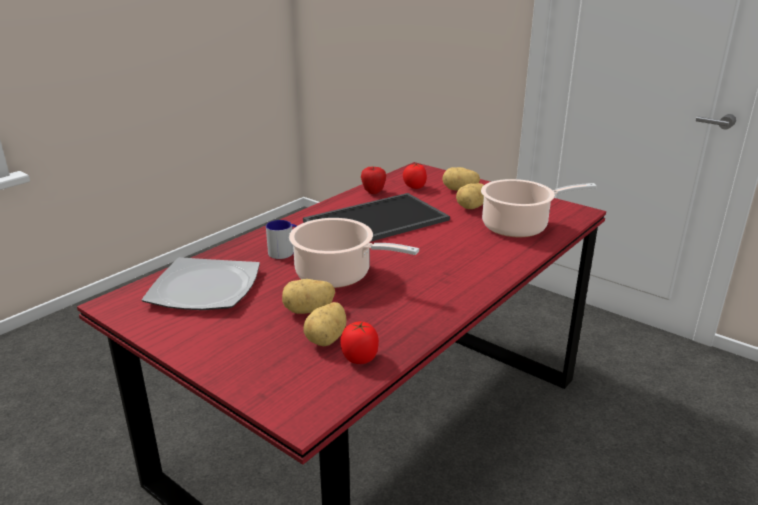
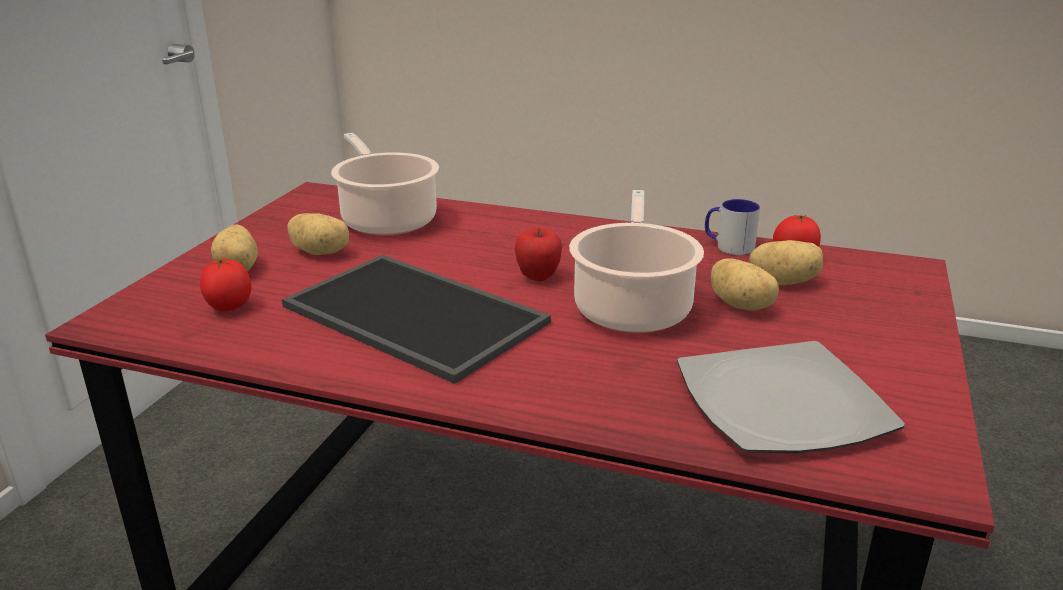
camera: 110 degrees left, 0 degrees up
(285, 251) = (594, 367): mug -> mug (728, 246)
(373, 192) = (263, 343): apple -> apple (538, 277)

